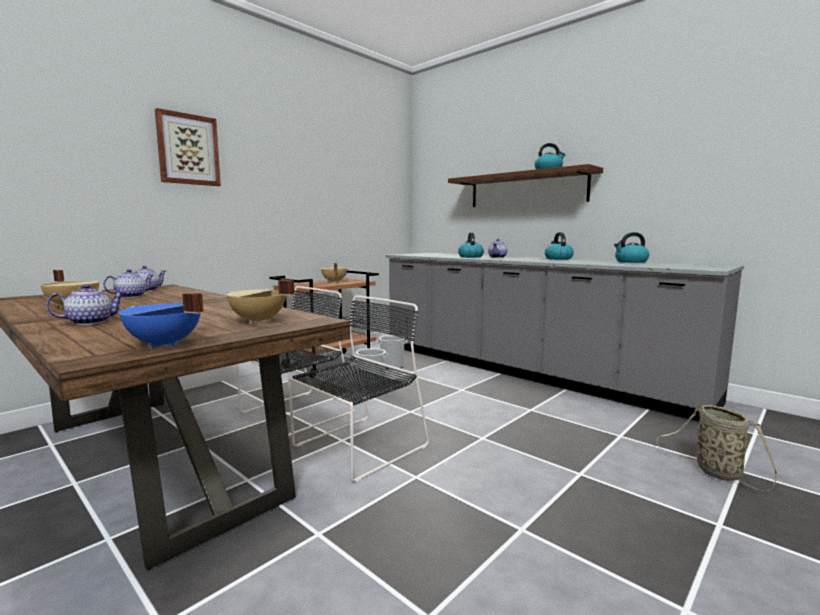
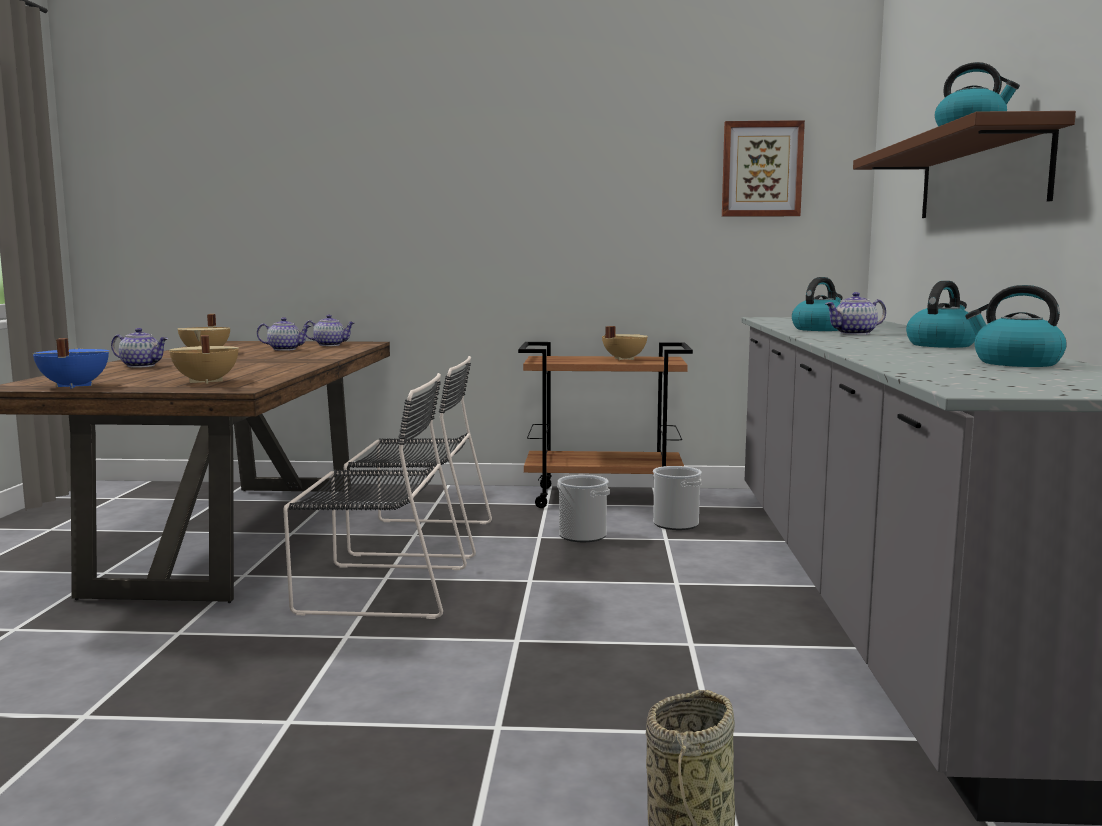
camera: 50 degrees right, 0 degrees up
(188, 149) = (419, 161): picture -> picture (761, 169)

